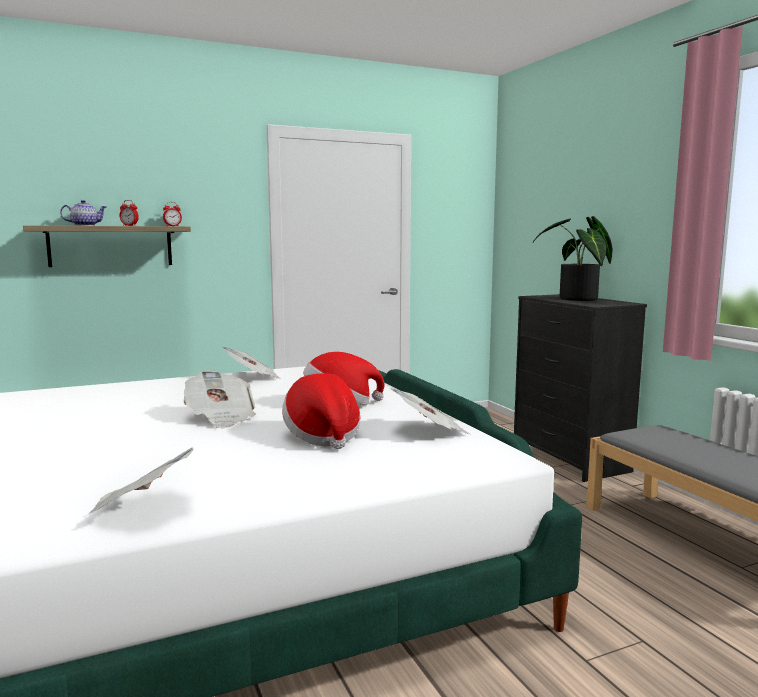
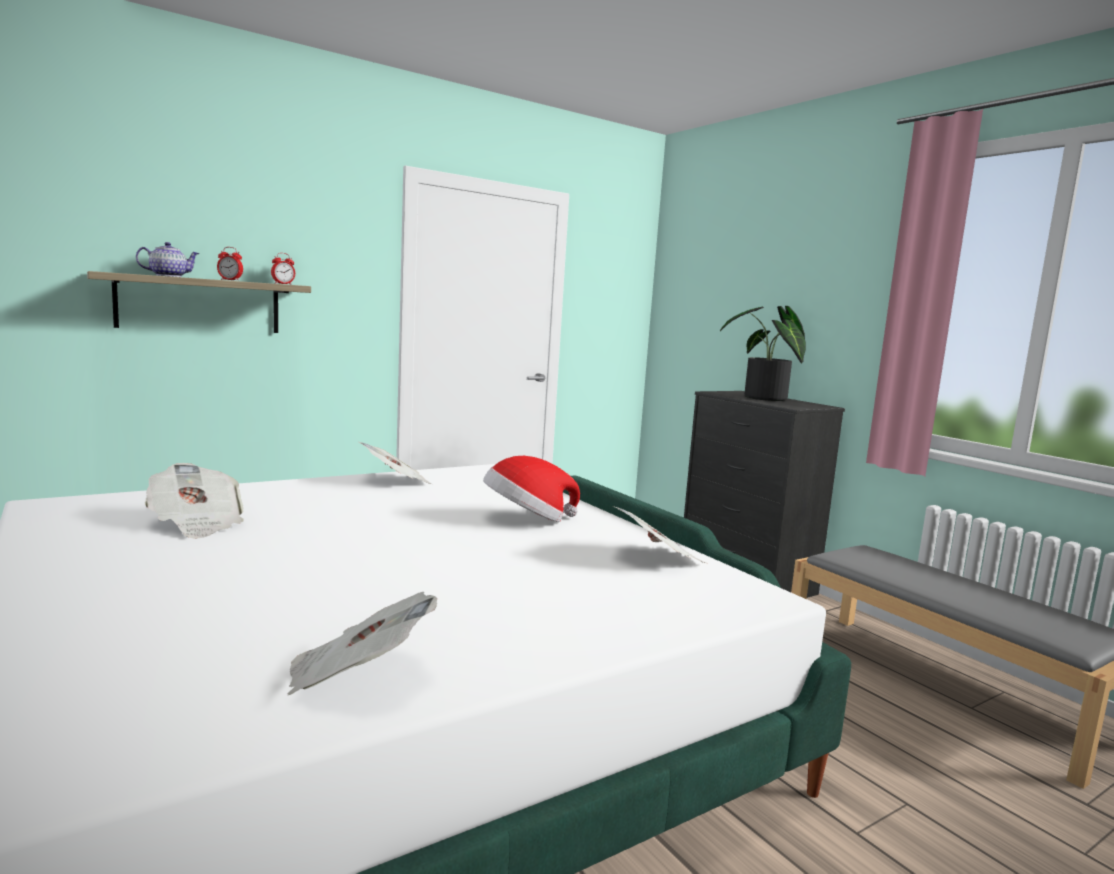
camera: 10 degrees left, 0 degrees up
(220, 418) = (387, 538): newspaper -> newspaper (196, 524)
(322, 436) = (532, 565): hat -> none

